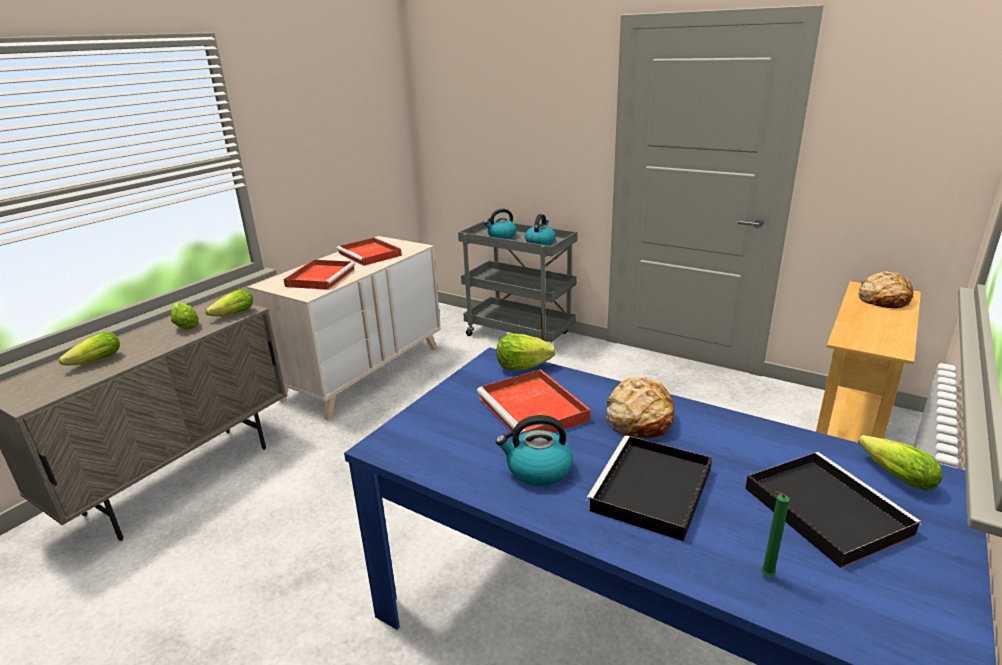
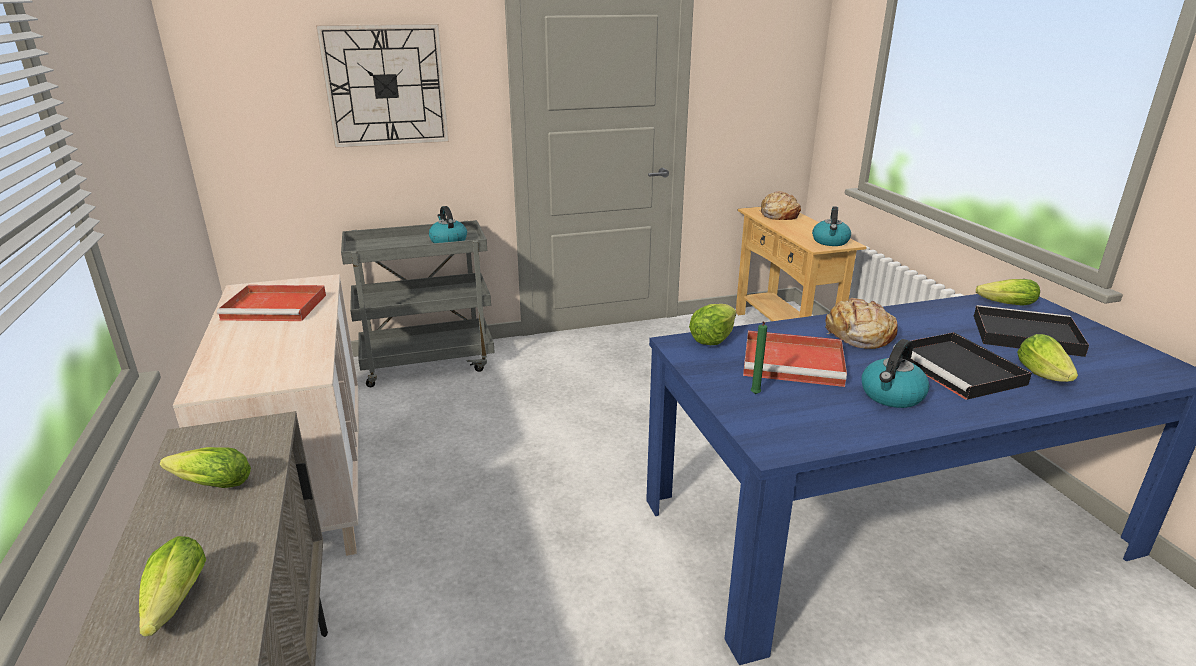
camera: 50 degrees left, 0 degrees up
(231, 315) = (259, 441): lettuce -> lettuce (1045, 375)
(321, 277) = (272, 352): red tray -> none
(501, 236) = (389, 246): kettle -> kettle (830, 242)
(525, 114) = (385, 86): none -> wall clock
(765, 576) = (1081, 378): green candle -> green candle (755, 395)

